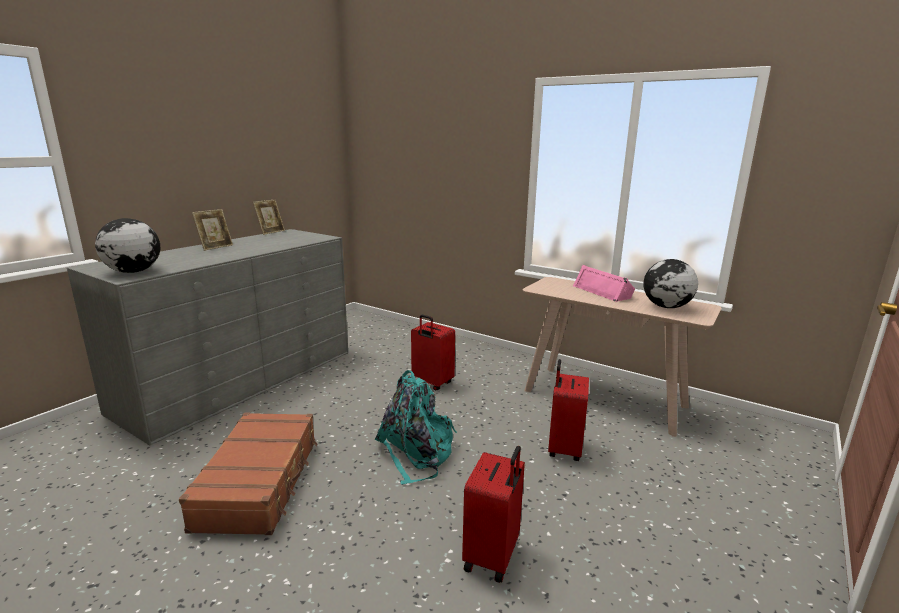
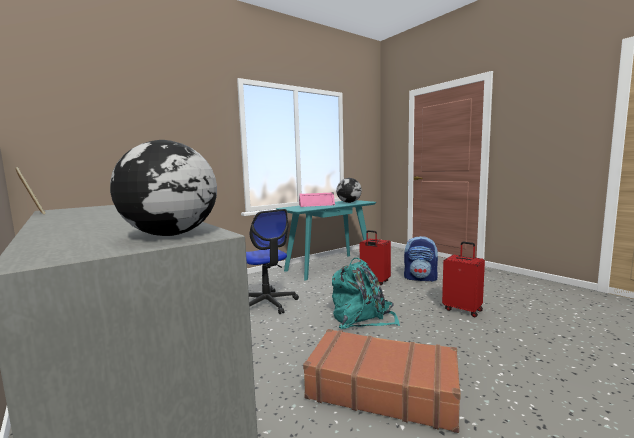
camera: 70 degrees left, 10 degrees down
(215, 247) = (75, 221): picture frame -> none
(431, 383) = (267, 304): red suitcase -> office chair
(604, 398) = (329, 266): beige console table -> turquoise console table
(628, 501) = (420, 278): none -> backpack

